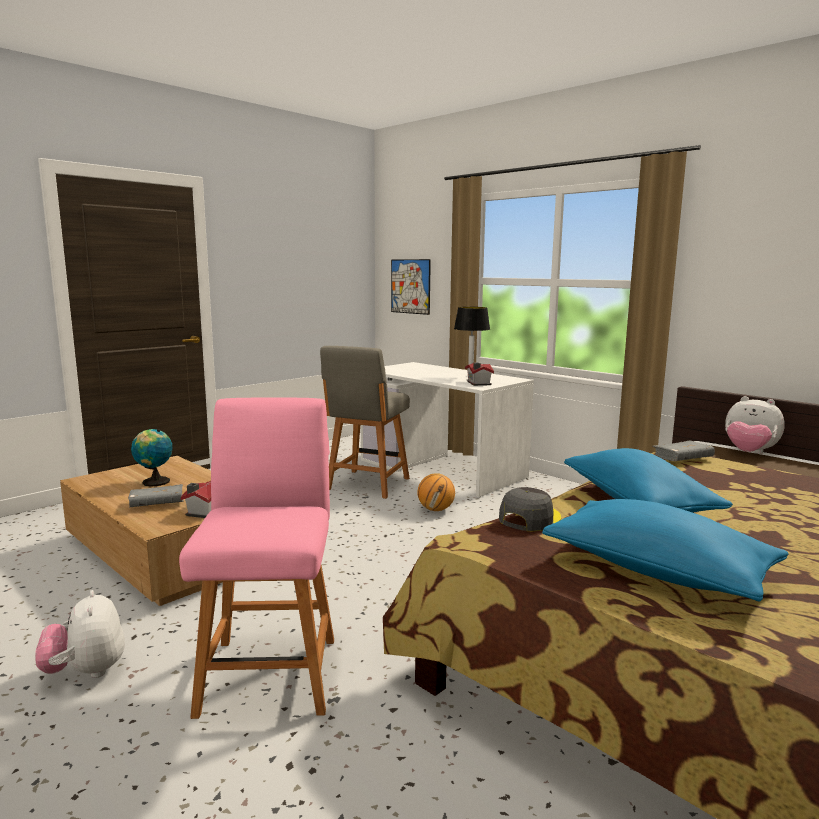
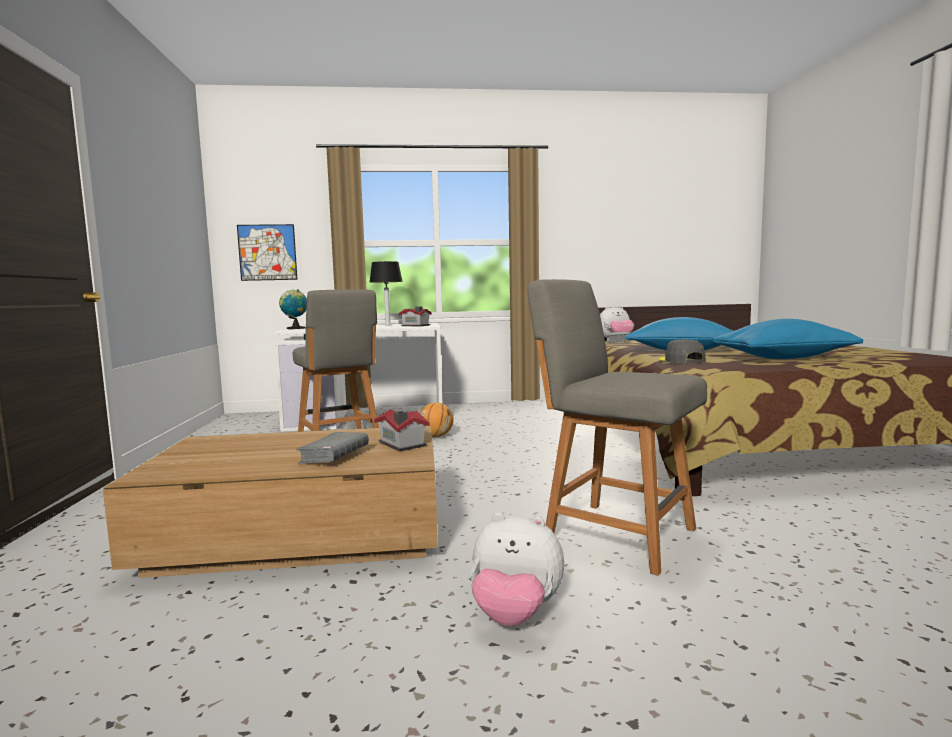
camera: 50 degrees left, 5 degrees down
(154, 482) = (256, 451): globe -> globe (295, 328)
(270, 671) = (615, 534): pink chair -> grey chair

